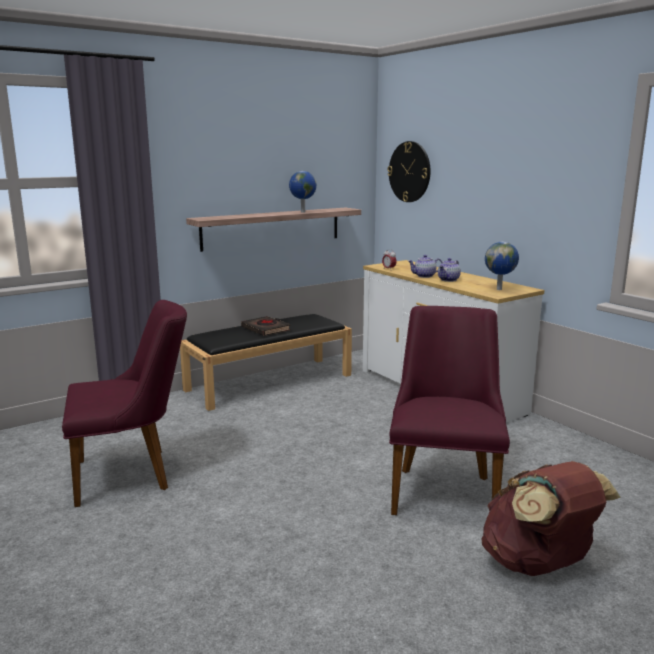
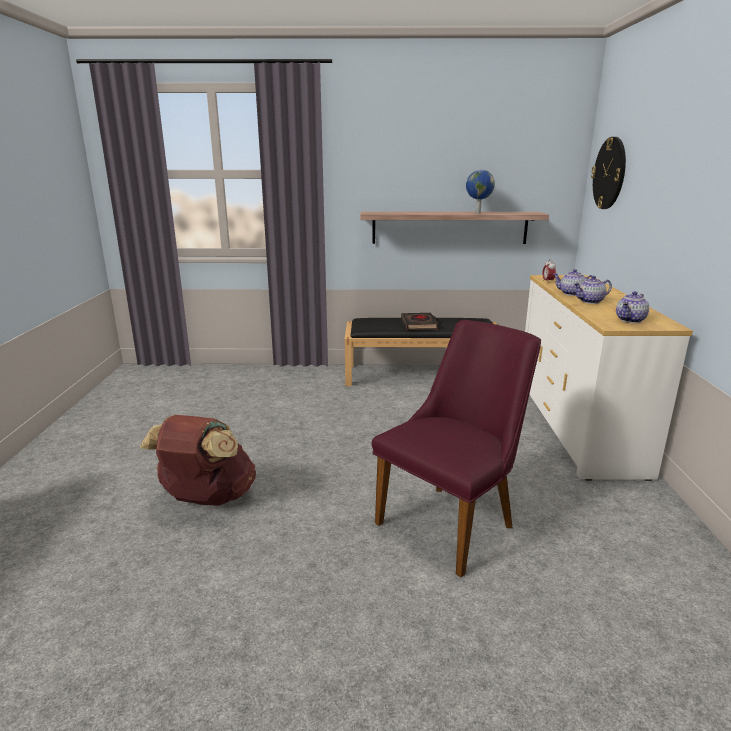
camera: 35 degrees right, 5 degrees up
(133, 474) = (237, 418): purple chair -> none
(499, 289) = (631, 320): globe -> teapot
(538, 564) = (450, 635): brown backpack -> brown backpack (207, 499)

